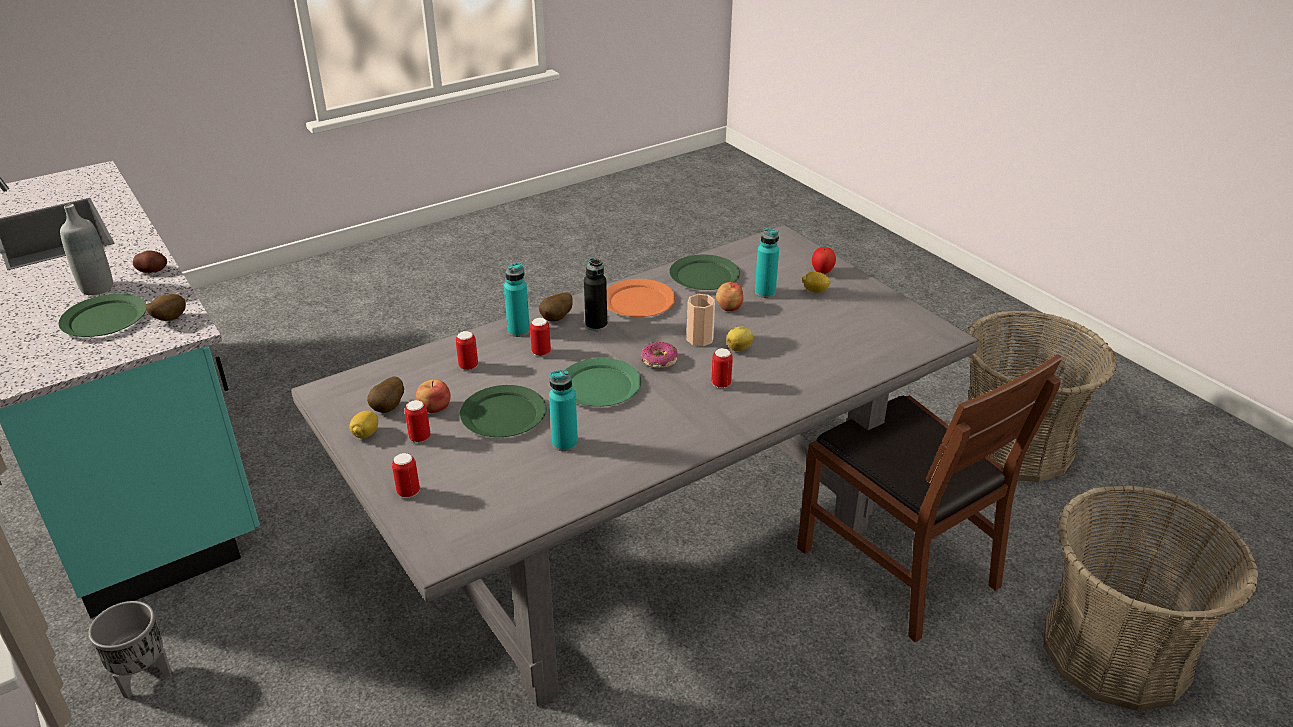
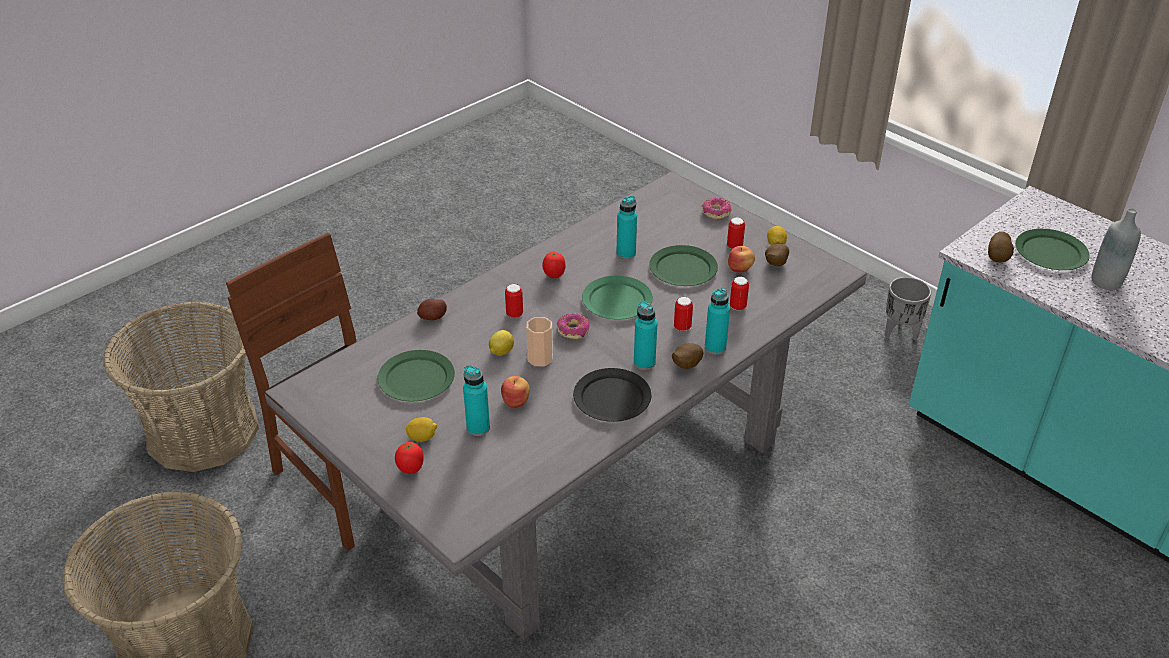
camera: 170 degrees right, 5 degrees up
(152, 270) = (1086, 306): potato -> potato (433, 317)
(408, 492) = (716, 213): can -> donut
(596, 325) = (644, 363): black bottle -> turquoise bottle
(638, 301) = (612, 398): orange plate -> black plate
(665, 424) = (554, 275): none -> tomato
(704, 276) = (549, 446): green plate -> green plate (417, 379)

